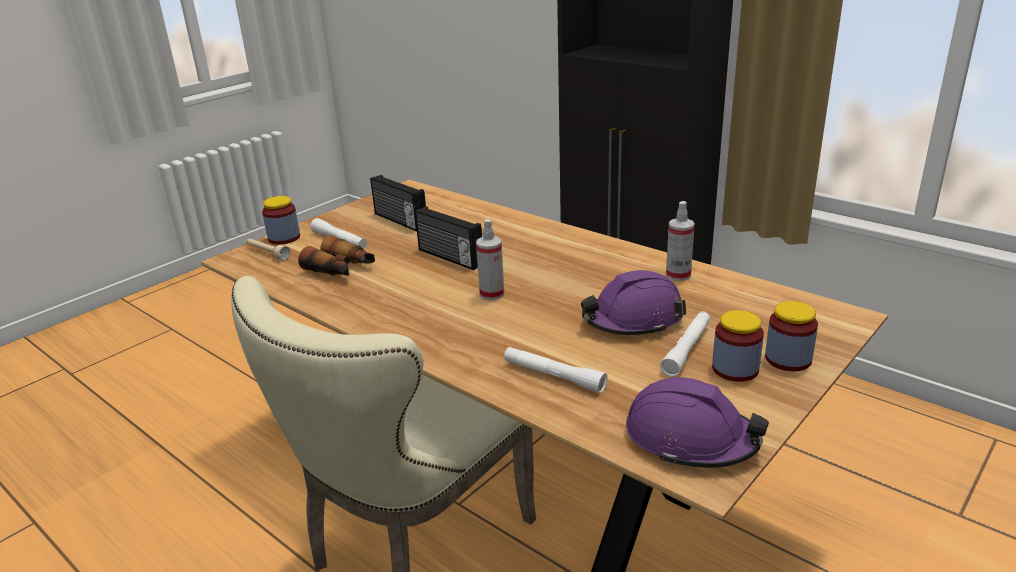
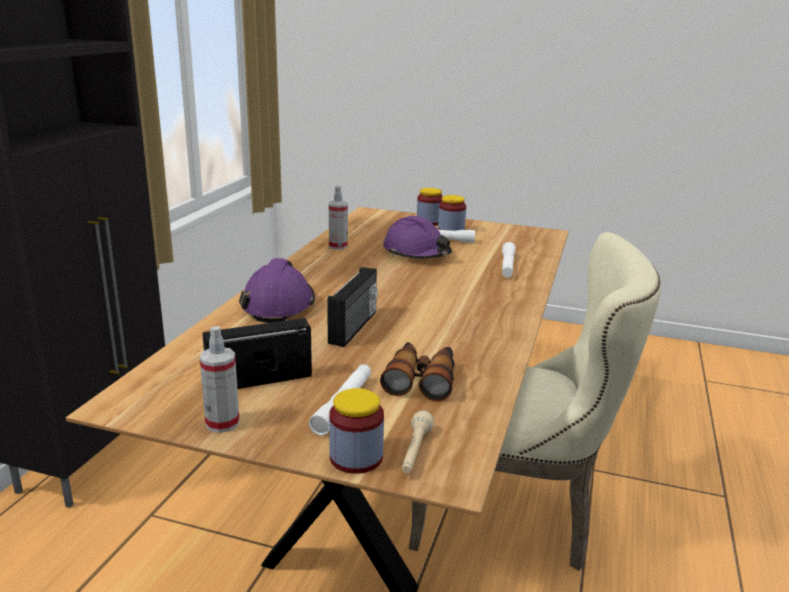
camera: 115 degrees left, 5 degrees down
(399, 221) = (259, 379): radio -> radio turned 135 degrees counterclockwise
(492, 294) = (416, 298): spray bottle -> spray bottle (222, 423)
(690, 439) = (525, 236): purple hard hat -> purple hard hat (278, 305)

